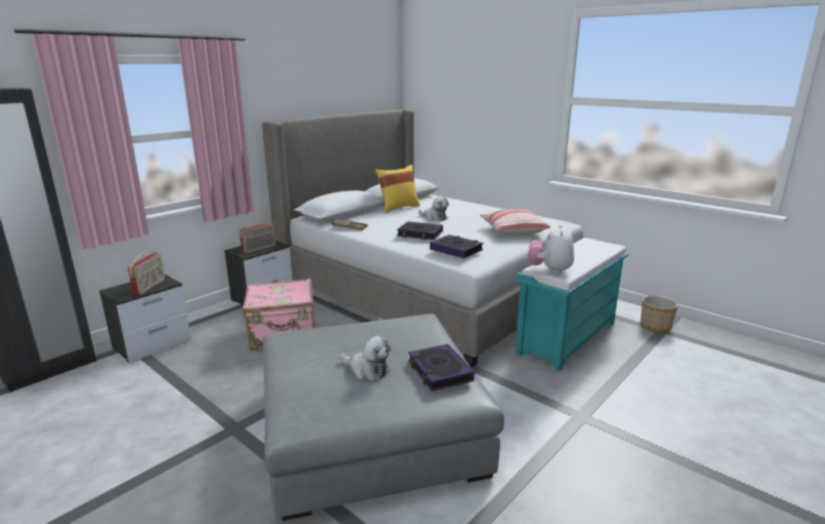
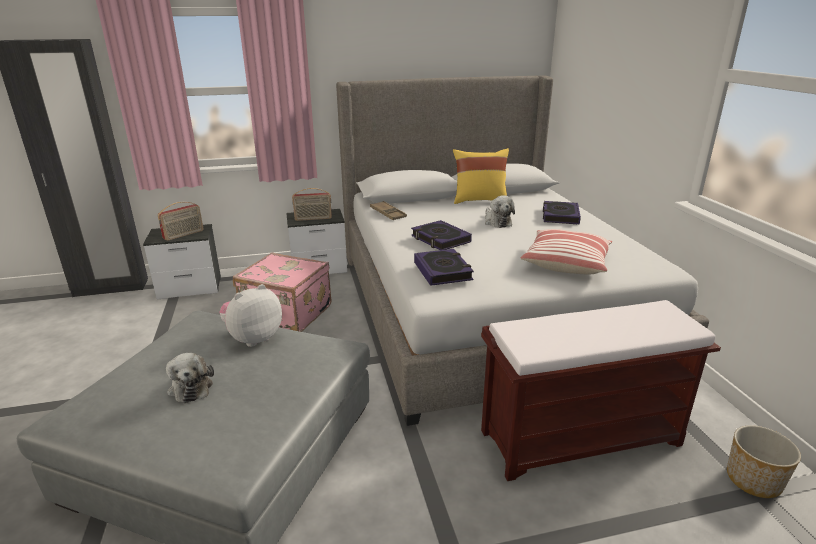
camera: 35 degrees right, 5 degrees up
(439, 371) = (245, 421): book -> book (560, 216)
(550, 270) = (523, 337): plush toy -> plush toy (253, 338)
(567, 337) = (581, 437): turquoise bench -> brown bench

